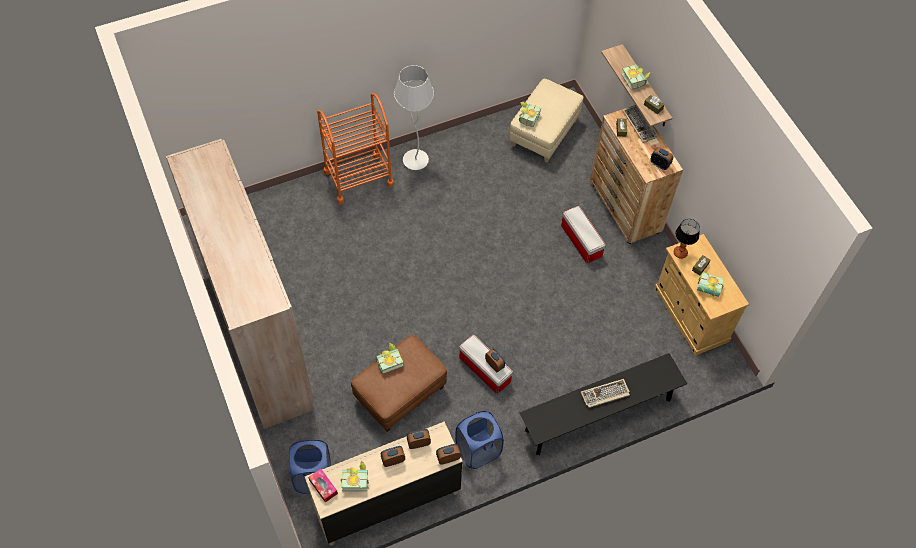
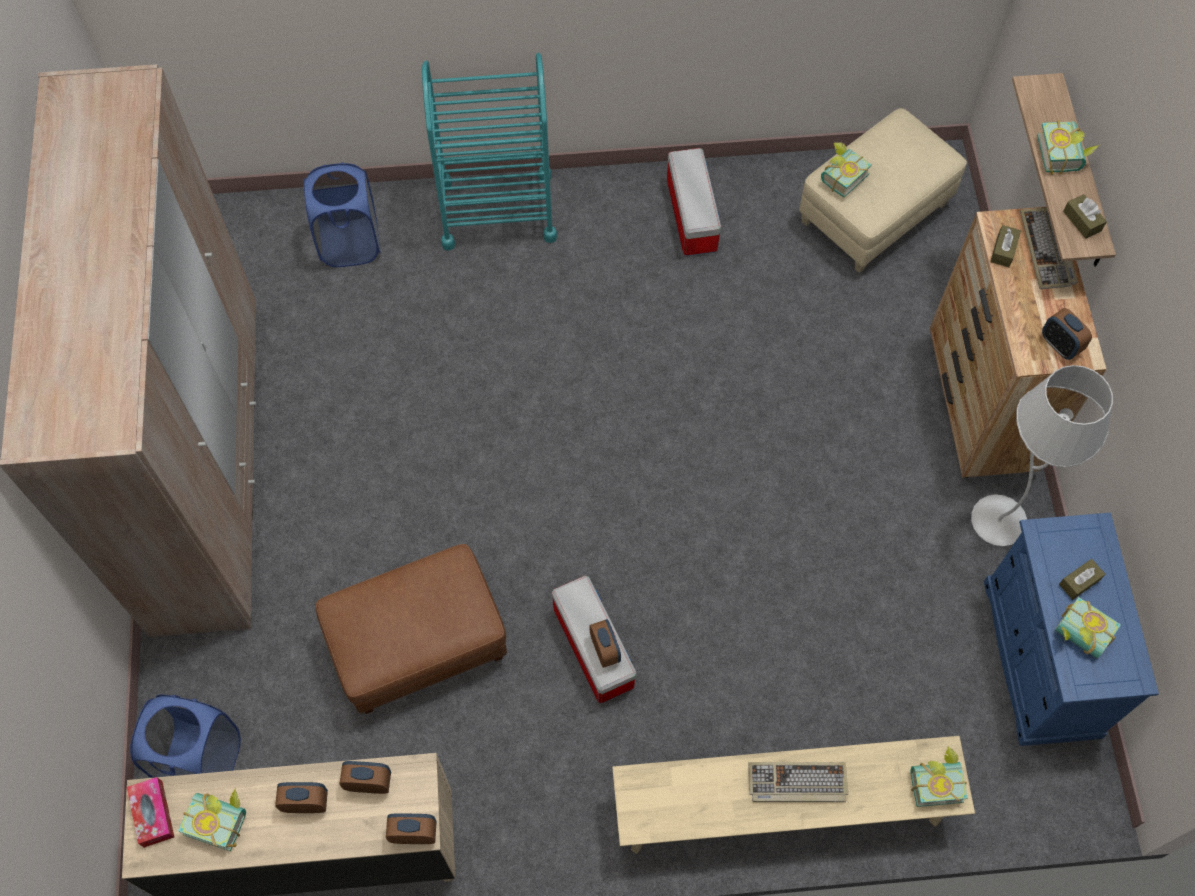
camera: 20 degrees right, 5 degrees up
(358, 178) = (497, 210): orange cart -> turquoise cart
(389, 361) = (399, 584): book -> book (934, 780)
(415, 161) = (612, 205): white floor lamp -> white floor lamp (997, 522)
(478, 450) = (522, 806): blue laundry basket -> blue laundry basket (350, 243)
(580, 241) = (870, 445): storage box -> storage box (690, 215)
(598, 415) = (782, 809): black bench -> beige bench
(680, 253) = (1046, 539): table lamp -> none
(690, 314) = (1040, 658): beige cabinet -> blue cabinet

